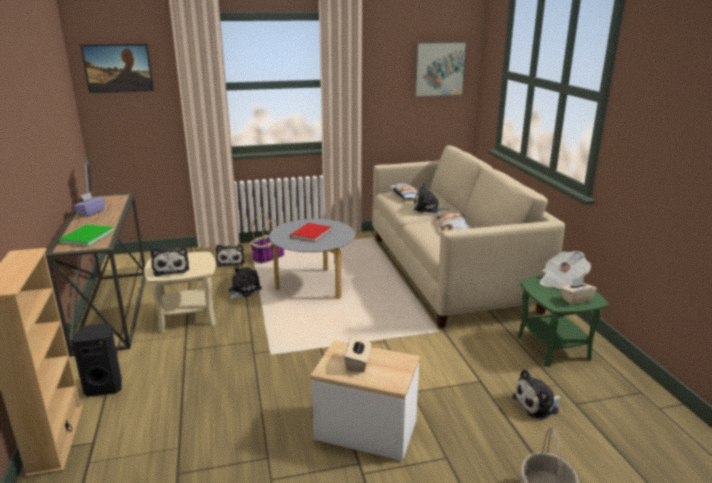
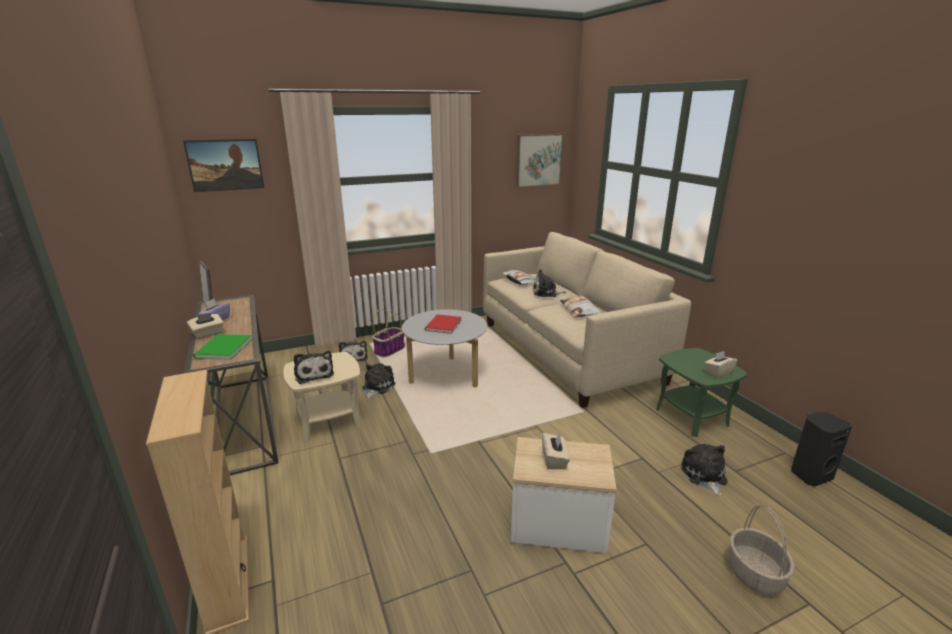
camera: 10 degrees left, 0 degrees up
(79, 224) = (208, 334): none -> beige tissue box
(105, 387) = (264, 511): black speaker -> black speaker (809, 474)
(538, 404) = (704, 476): plush toy -> plush toy turned 120 degrees clockwise
(561, 281) = (696, 355): newspaper -> none

